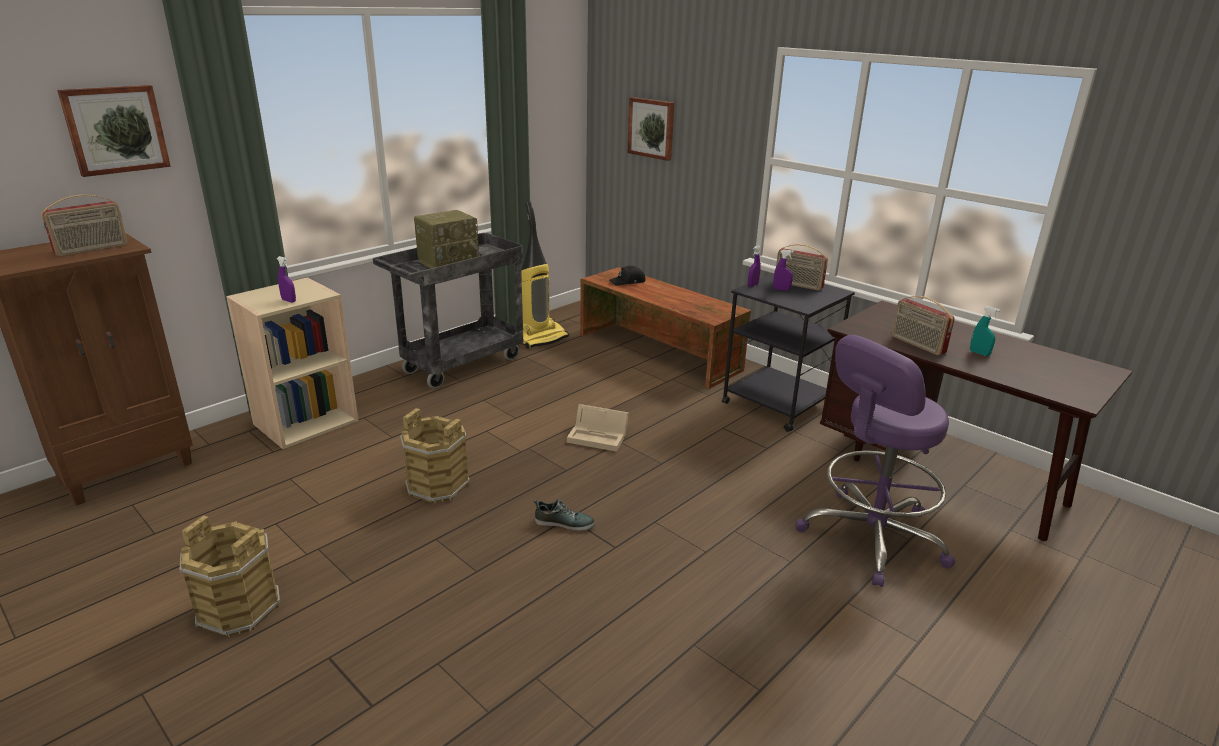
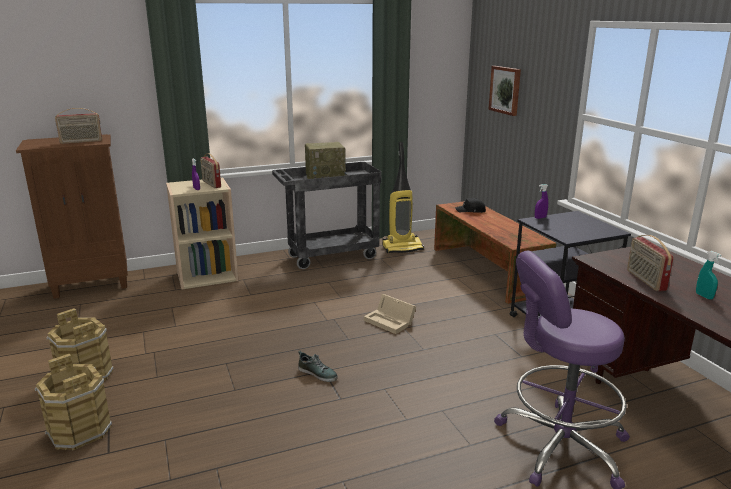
camera: 25 degrees right, 5 degrees down
(115, 129) = (113, 72): picture -> none
(437, 485) = (254, 330): brown bucket -> brown bucket (79, 431)
(781, 289) = (562, 223): purple spray bottle -> none
(798, 285) = (581, 222): radio -> radio (211, 184)

